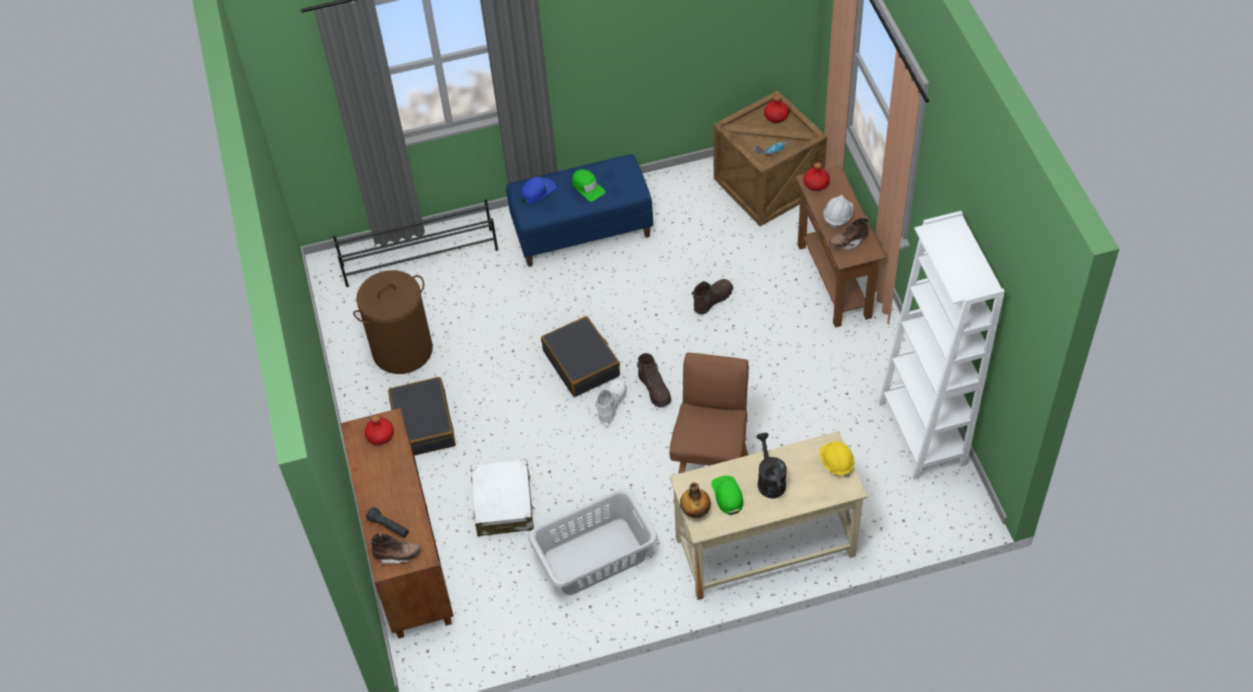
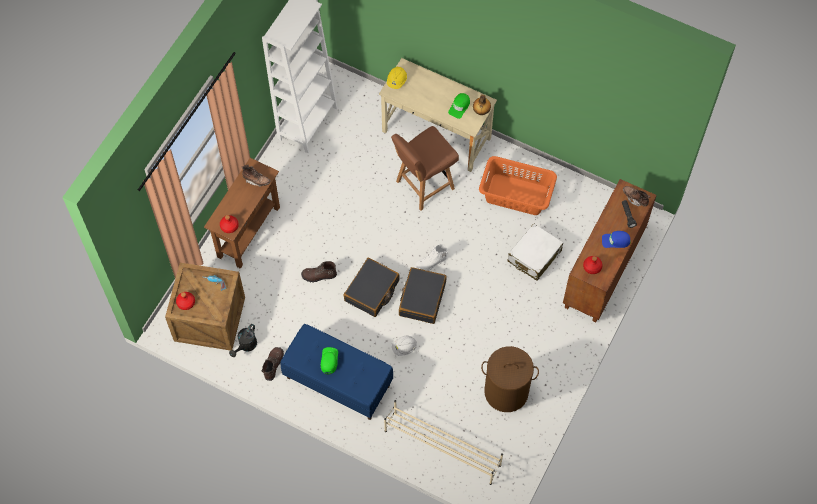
camera: 140 degrees left, 10 degrees up
(420, 257) = (442, 447): black shoe rack -> beige shoe rack
(423, 424) = (534, 335): black suitcase -> black suitcase (372, 291)
(537, 191) = (358, 383): blue cap -> blue cap (615, 241)
(596, 557) = (516, 194): grey laundry basket -> orange laundry basket
(655, 389) = (402, 252): brown boot -> brown boot (273, 365)
(769, 480) = (434, 98): black watering can -> black watering can (246, 346)
(838, 216) = (243, 198): white hard hat -> white hard hat (404, 348)

